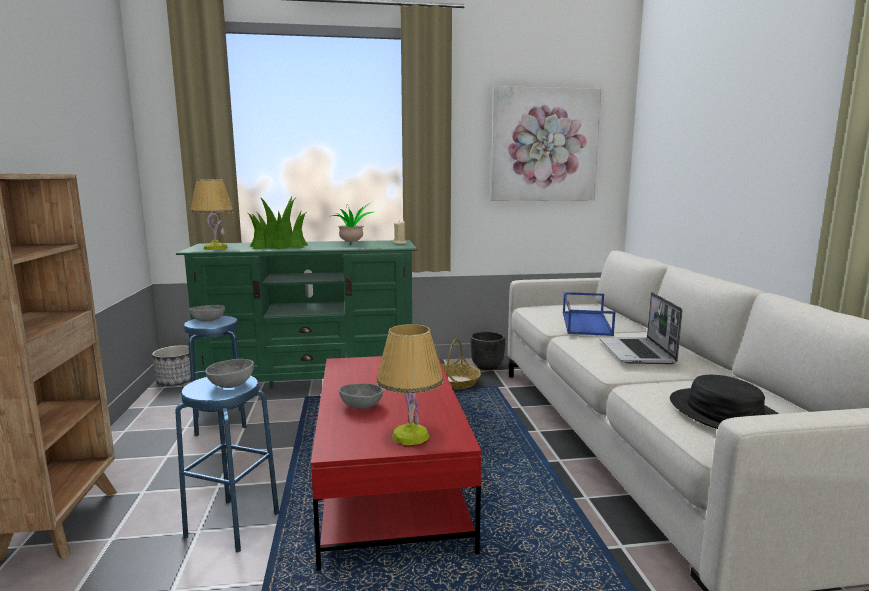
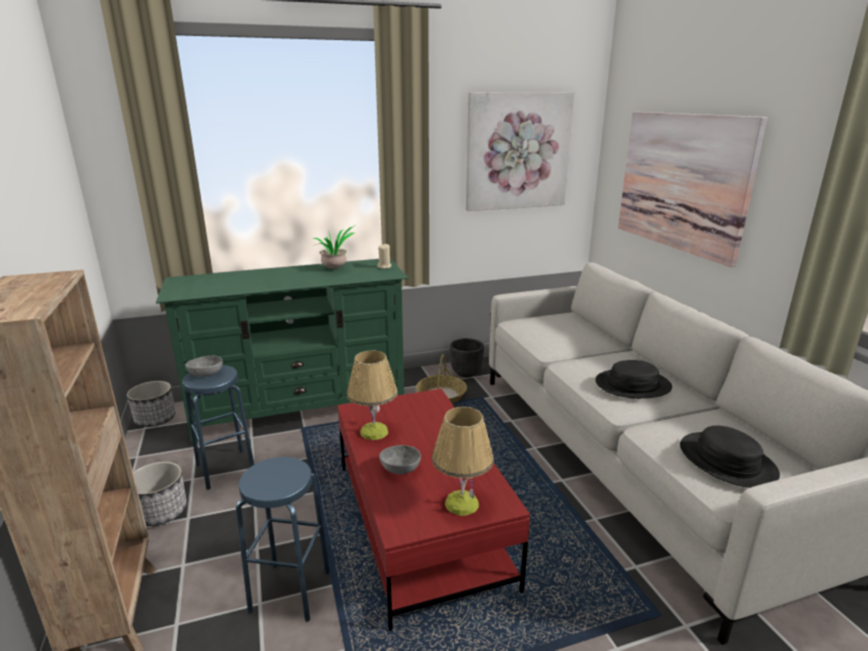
camera: 10 degrees left, 10 degrees up
(145, 449) = (161, 512): none -> planter
(215, 248) = (194, 289): table lamp -> table lamp (374, 432)
(230, 385) = (285, 475): grey bowl -> none
(280, 245) = (261, 279): potted plant -> none
(585, 323) = (573, 345): blue tray -> none
(637, 352) = (632, 385): laptop -> black hat
(706, 159) = (682, 182): none -> picture

